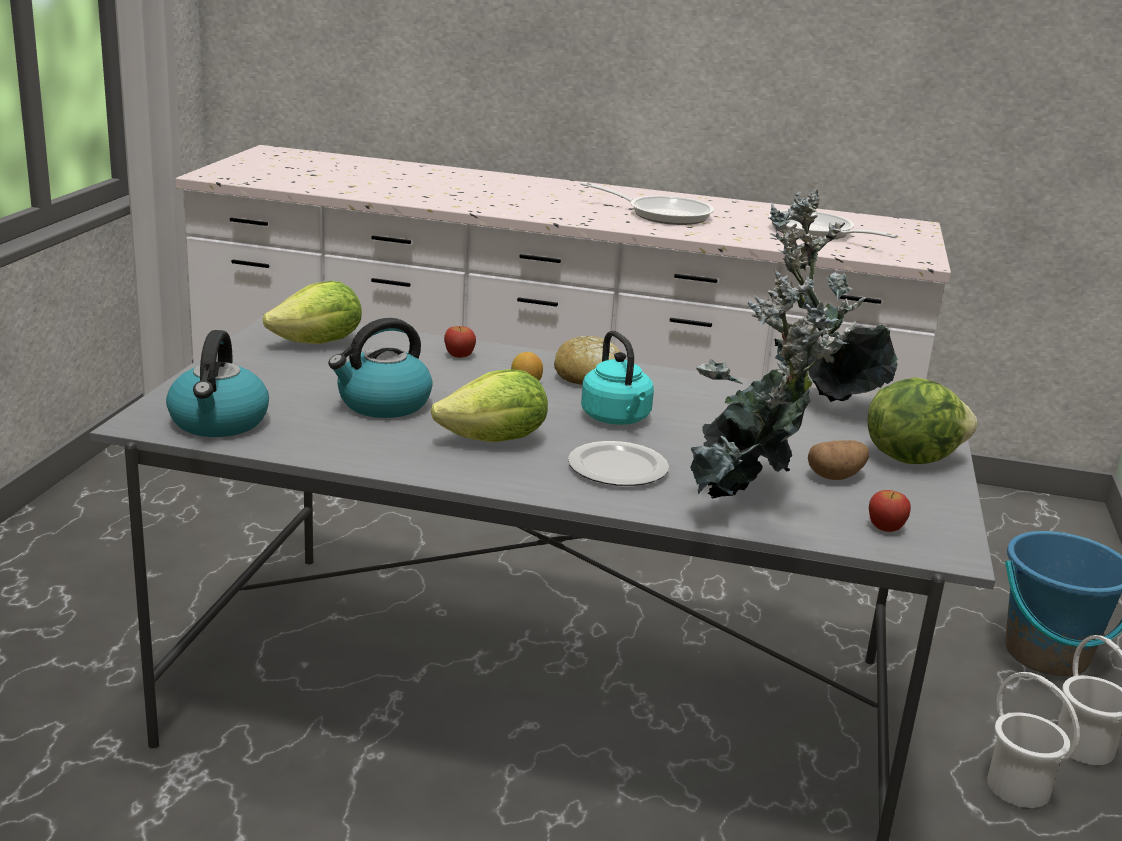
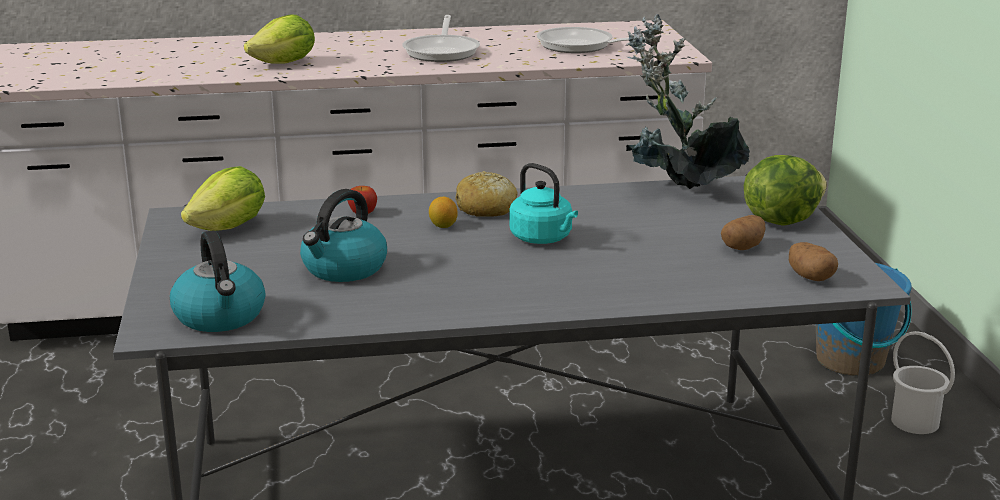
camera: 20 degrees left, 0 degrees up
(495, 440) = (467, 278): lettuce -> lettuce (284, 63)
(617, 469) = (582, 279): plate -> none
(662, 214) = (442, 51): frying pan -> frying pan turned 90 degrees clockwise
(745, 503) = (698, 282): potted plant -> none
(885, 528) = (810, 277): apple -> potato
(1018, 787) = (889, 464): white bucket -> none

